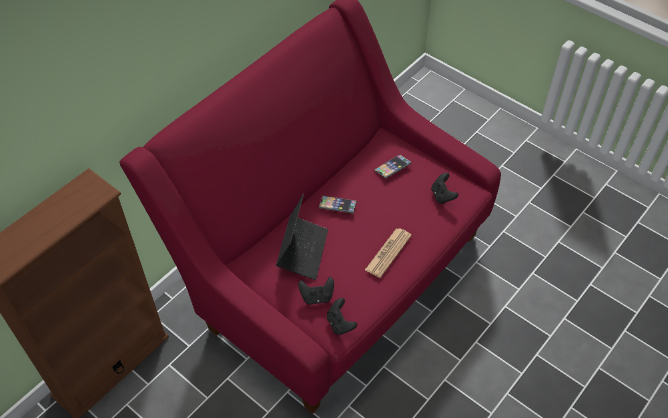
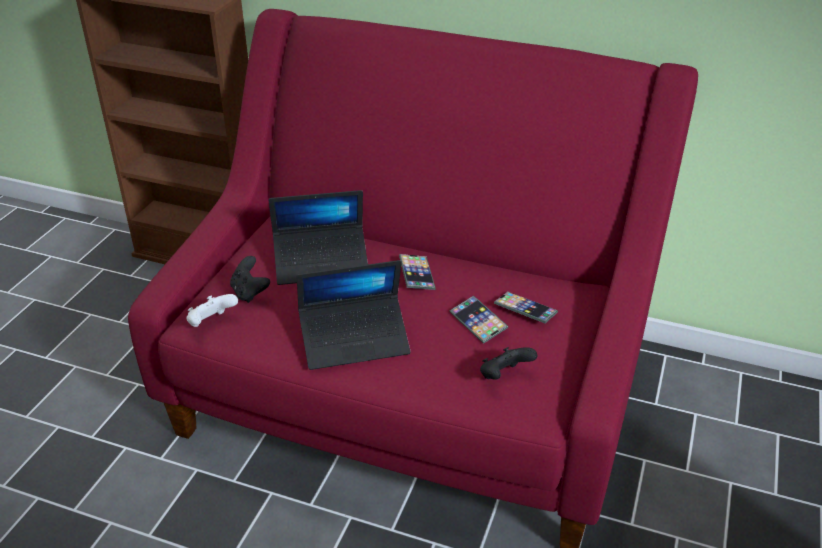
camera: 70 degrees right, 15 degrees down
(340, 324) = (211, 323): black game controller -> white game controller
(388, 253) = (354, 341): newspaper -> laptop
(394, 192) = (478, 322): none -> phone

